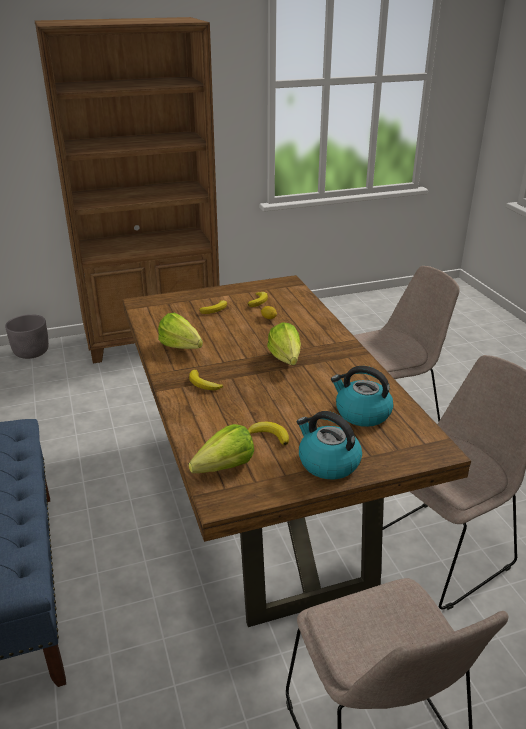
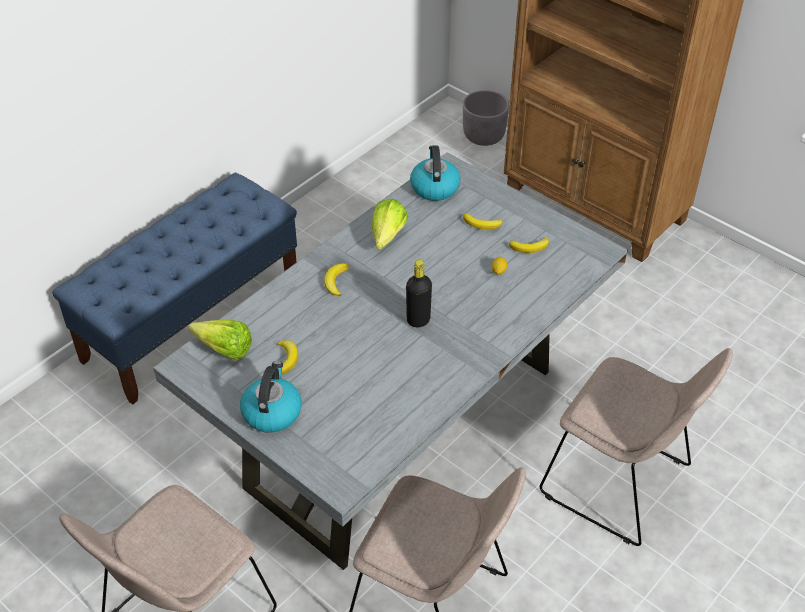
camera: 60 degrees right, 15 degrees up
(261, 498) = (403, 427): brown dining table -> grey dining table
(286, 362) = (418, 320): lettuce -> black bottle
(361, 413) = (365, 409): kettle -> kettle (434, 187)

